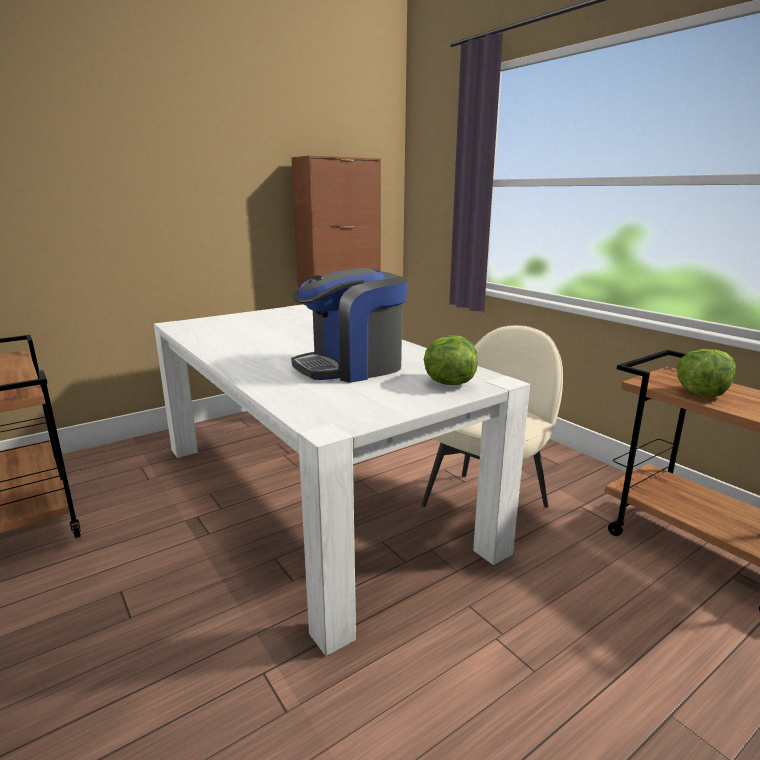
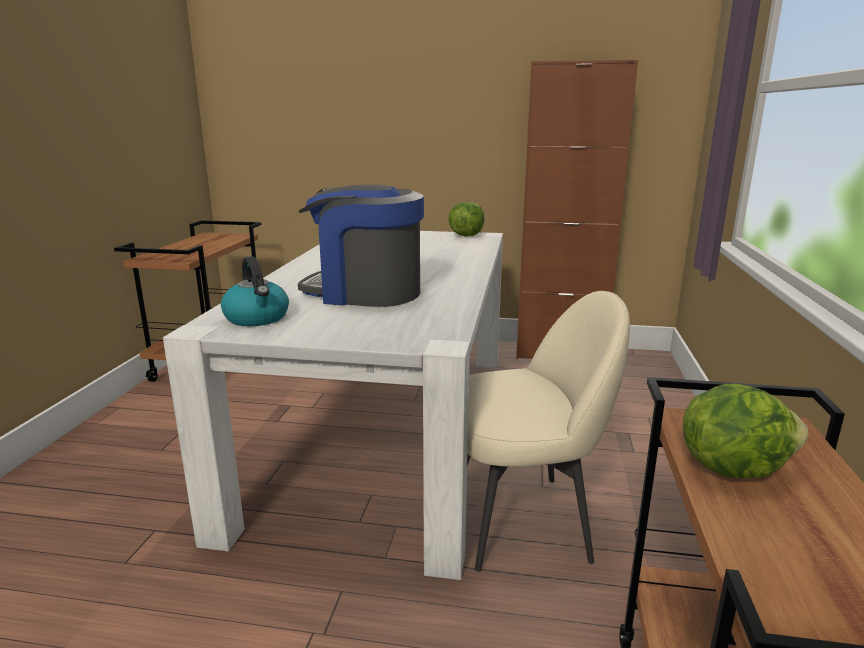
camera: 45 degrees right, 0 degrees up
(340, 407) = (257, 318): none -> kettle
(448, 383) = (392, 329): lettuce -> lettuce (466, 235)

